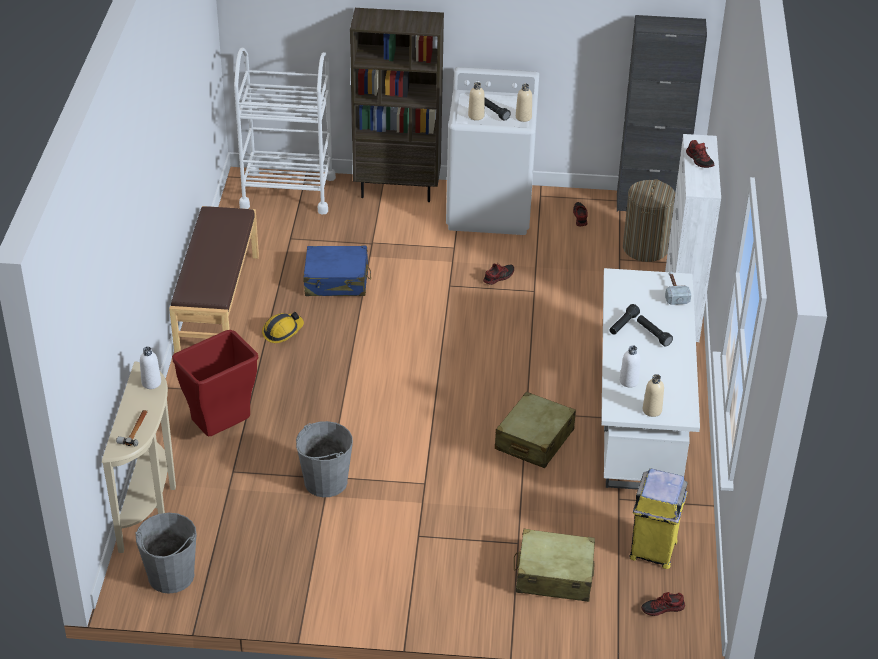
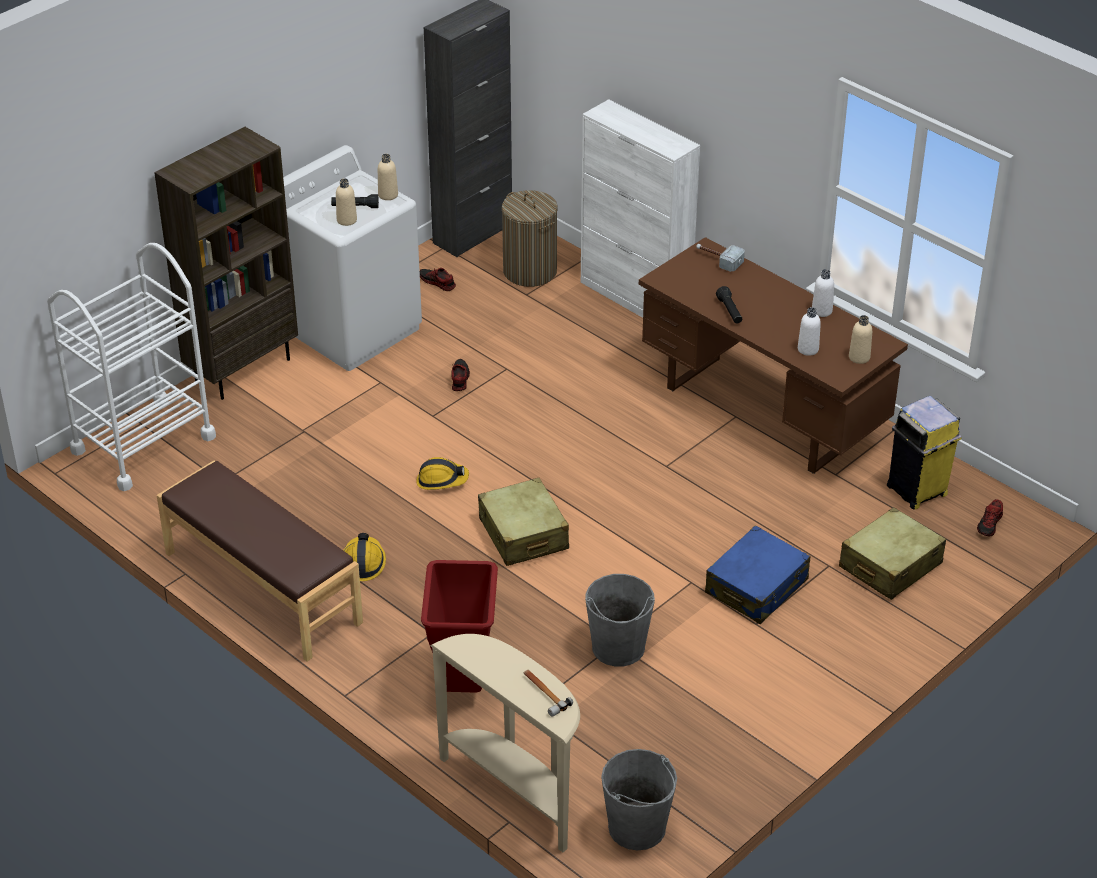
camera: 50 degrees left, 0 degrees up
(151, 383) = (482, 648): white bottle -> white bottle (821, 311)
(336, 281) = (331, 485): blue suitcase -> blue suitcase (757, 586)
(394, 322) = (441, 480): none -> hard hat
(534, 440) = (708, 482): beige suitcase -> beige suitcase (523, 534)
(639, 430) = (763, 413): white desk -> brown desk
(653, 334) = (761, 302): black flashlight -> none
(700, 160) = (633, 126): shoe -> none

